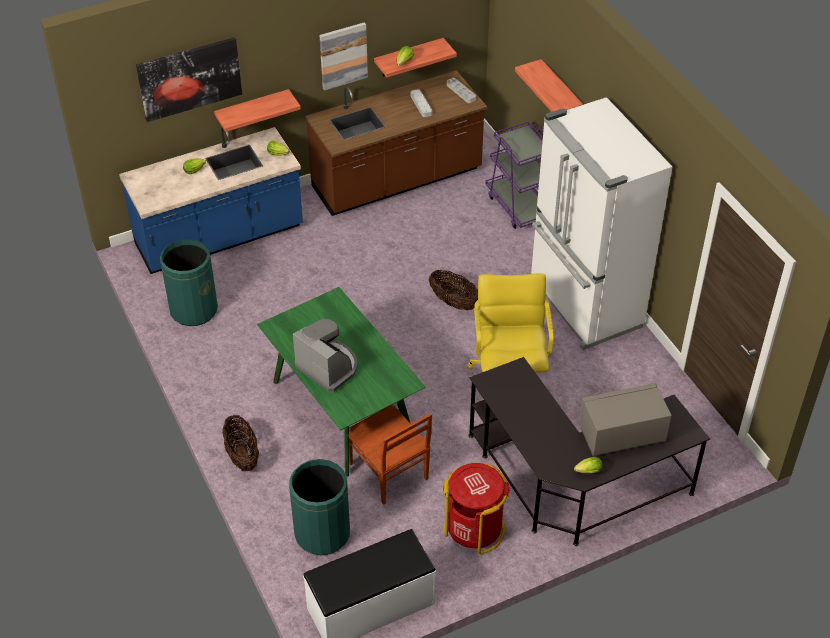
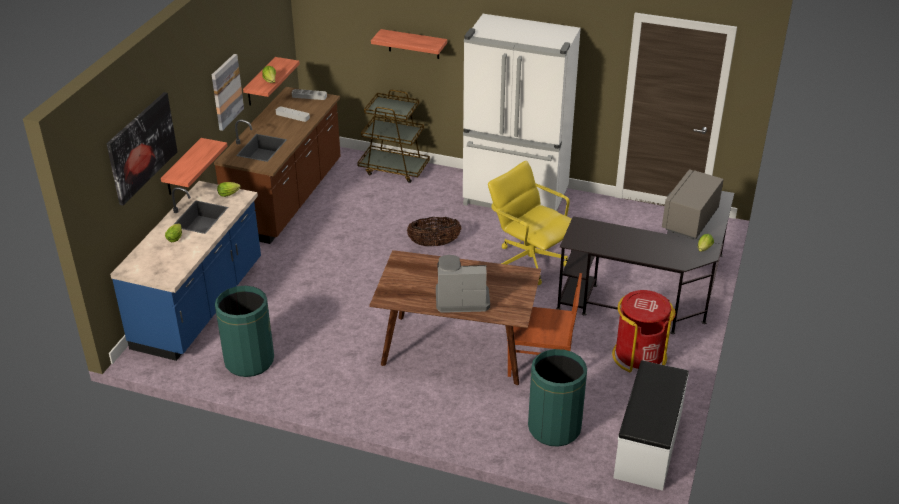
camera: 45 degrees left, 10 degrees down
(242, 455) = (428, 423): basket -> none
(341, 411) = (455, 350): green dining table -> brown dining table
(519, 206) = (394, 169): purple cart -> brown cart

